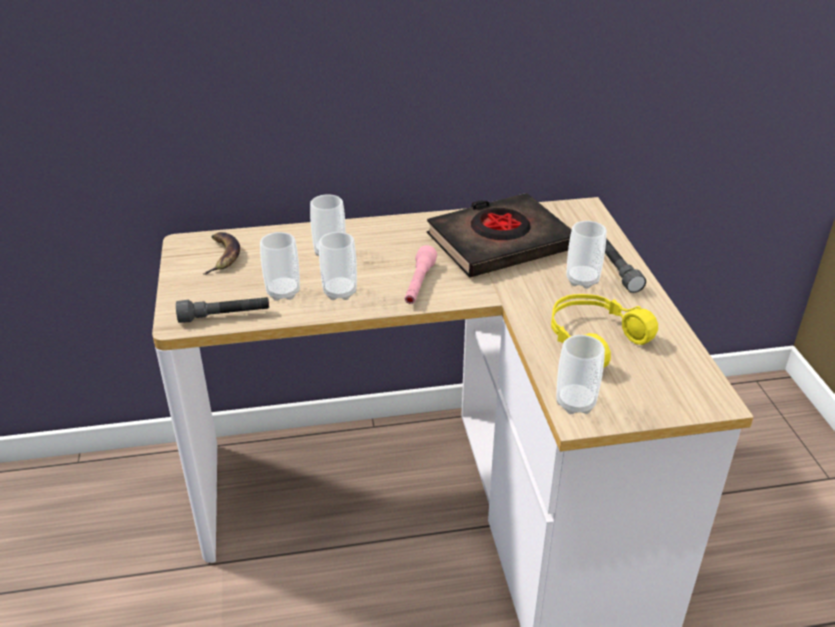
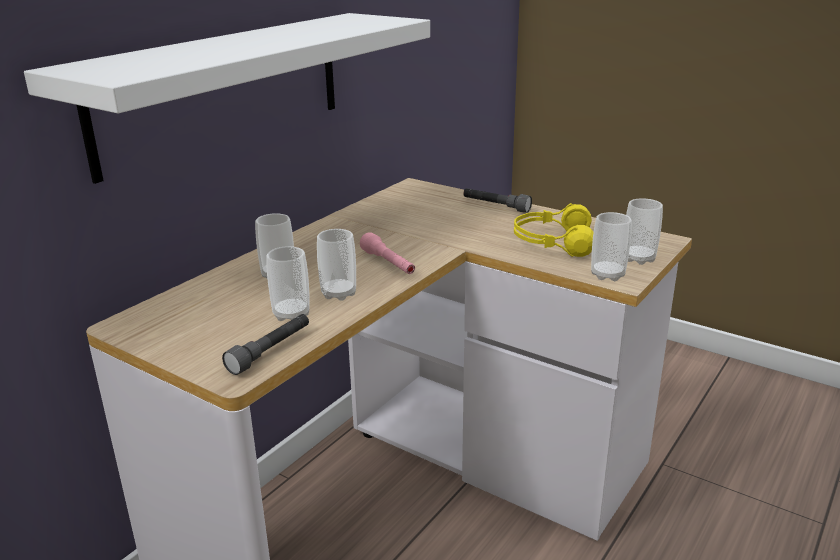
camera: 45 degrees left, 10 degrees down
(222, 256) = (181, 317): banana -> none
(344, 66) = (224, 89): none -> white shelf
(499, 243) = (396, 221): black book -> none
(582, 280) = (487, 219): cup -> cup (638, 258)

